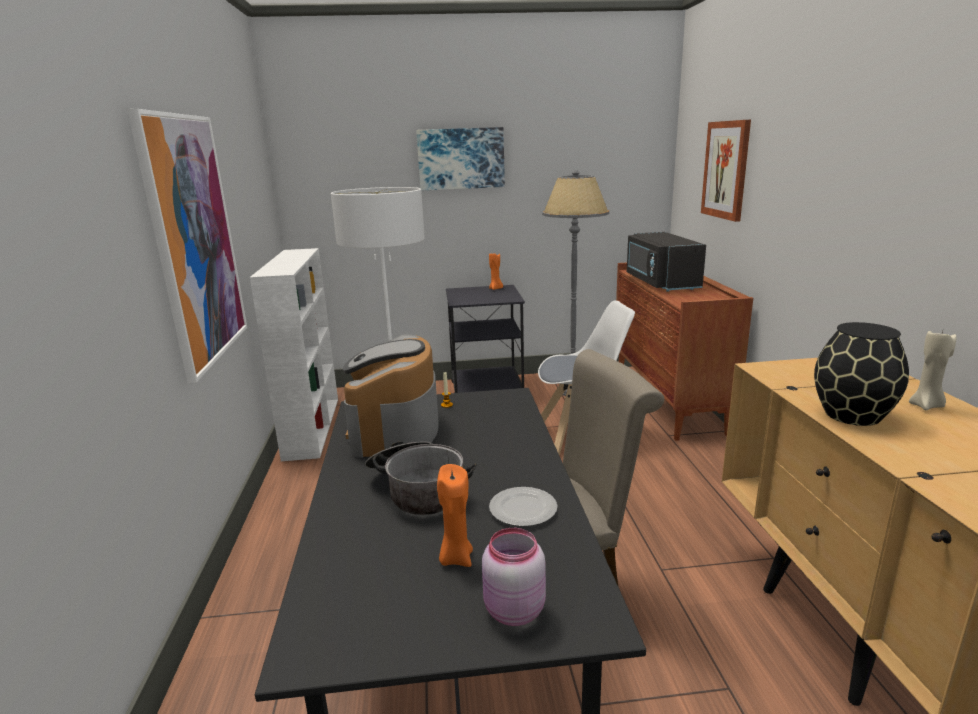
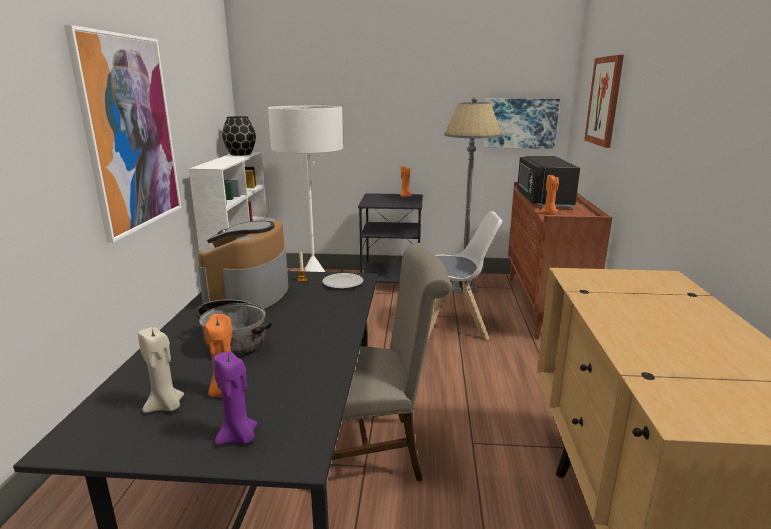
camera: 10 degrees right, 0 degrees up
(461, 158) = (383, 85): picture -> picture (519, 123)
(512, 611) = (239, 438): pink jar -> purple candle
(523, 509) = (303, 364): plate -> plate (343, 283)
(679, 298) = (549, 214): none -> orange candle
(850, 415) = (620, 319): black vase -> black vase (240, 154)
(926, 406) = (701, 319): beige candle -> beige candle (166, 406)

